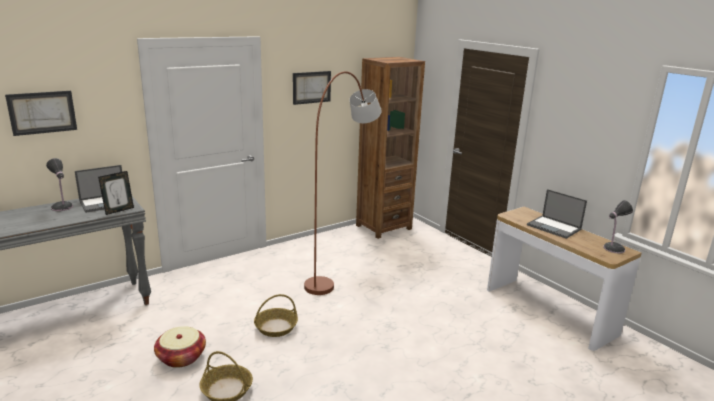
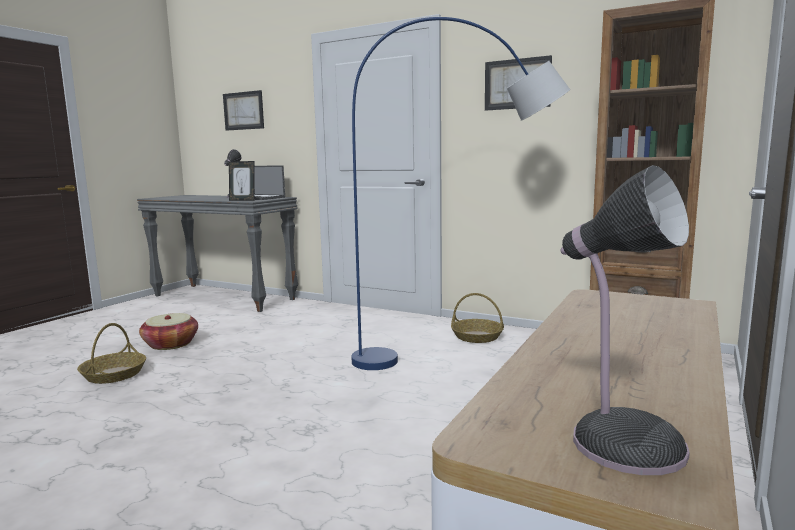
camera: 65 degrees right, 10 degrees down
(276, 327) = (253, 364): basket -> basket (477, 336)
(342, 263) = (461, 358): brown floor lamp -> blue floor lamp
(554, 227) = (630, 339): laptop -> none

